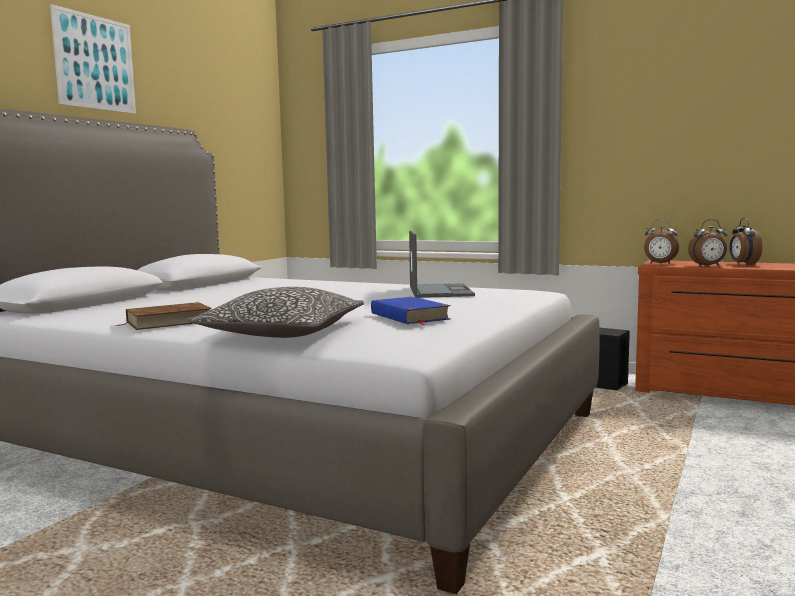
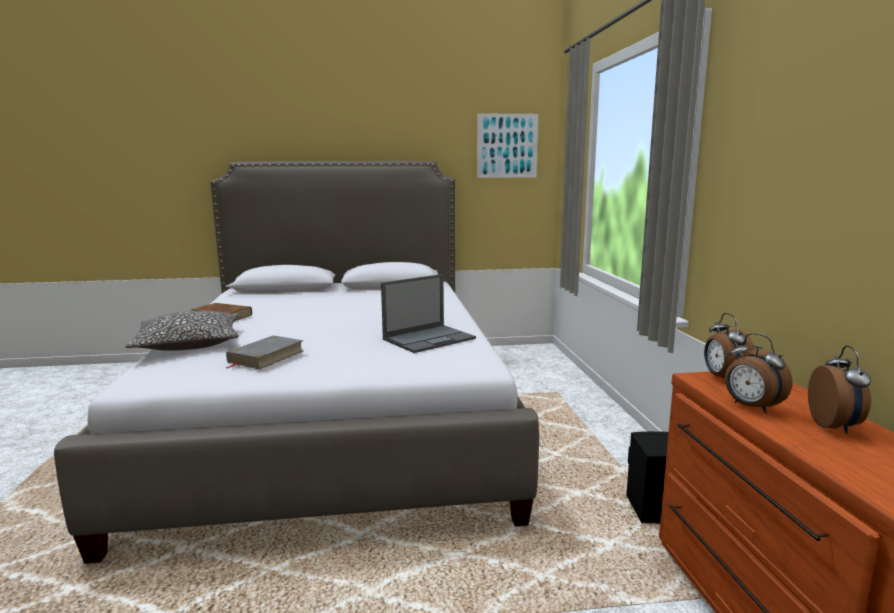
camera: 55 degrees right, 5 degrees up
(95, 62) = (354, 118): picture -> picture (507, 146)
(409, 316) = (266, 357): blue book -> grey book
(743, 264) = (835, 426): alarm clock -> alarm clock turned 135 degrees clockwise

